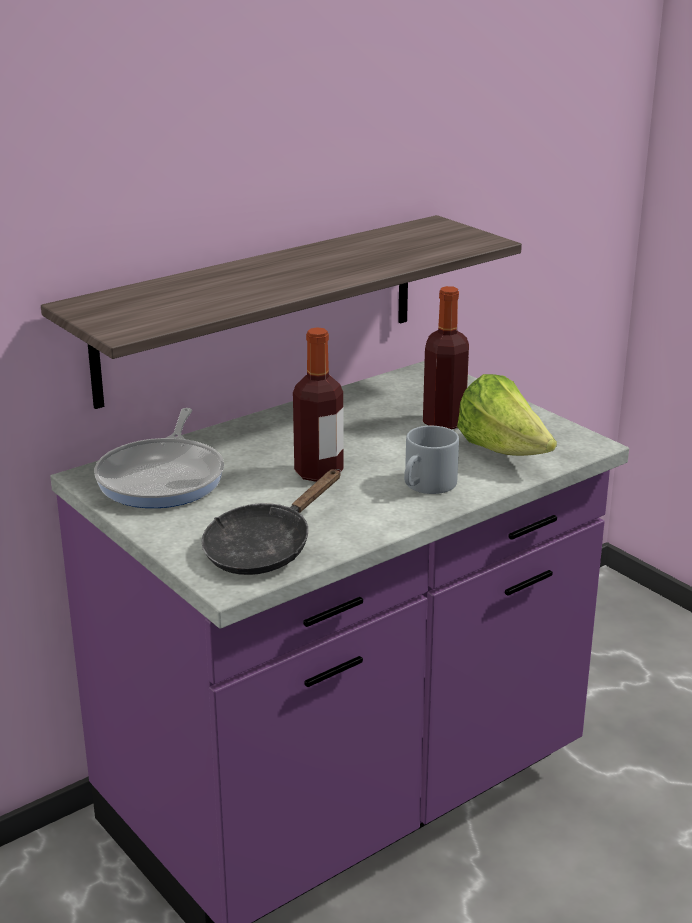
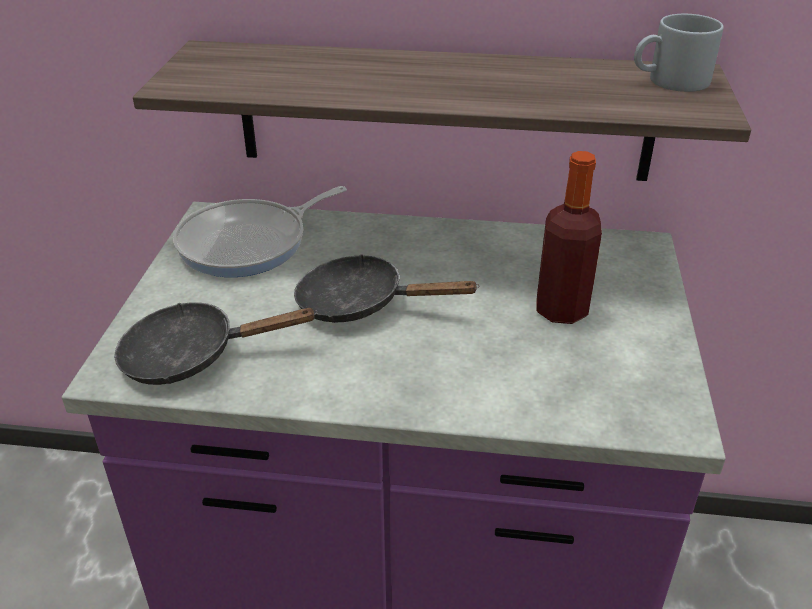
camera: 45 degrees right, 10 degrees up
(319, 473) = (361, 304): bottle -> black frying pan
(426, 486) = (424, 374): grey mug -> grey mug (670, 81)
(503, 451) = (565, 378): lettuce -> none

